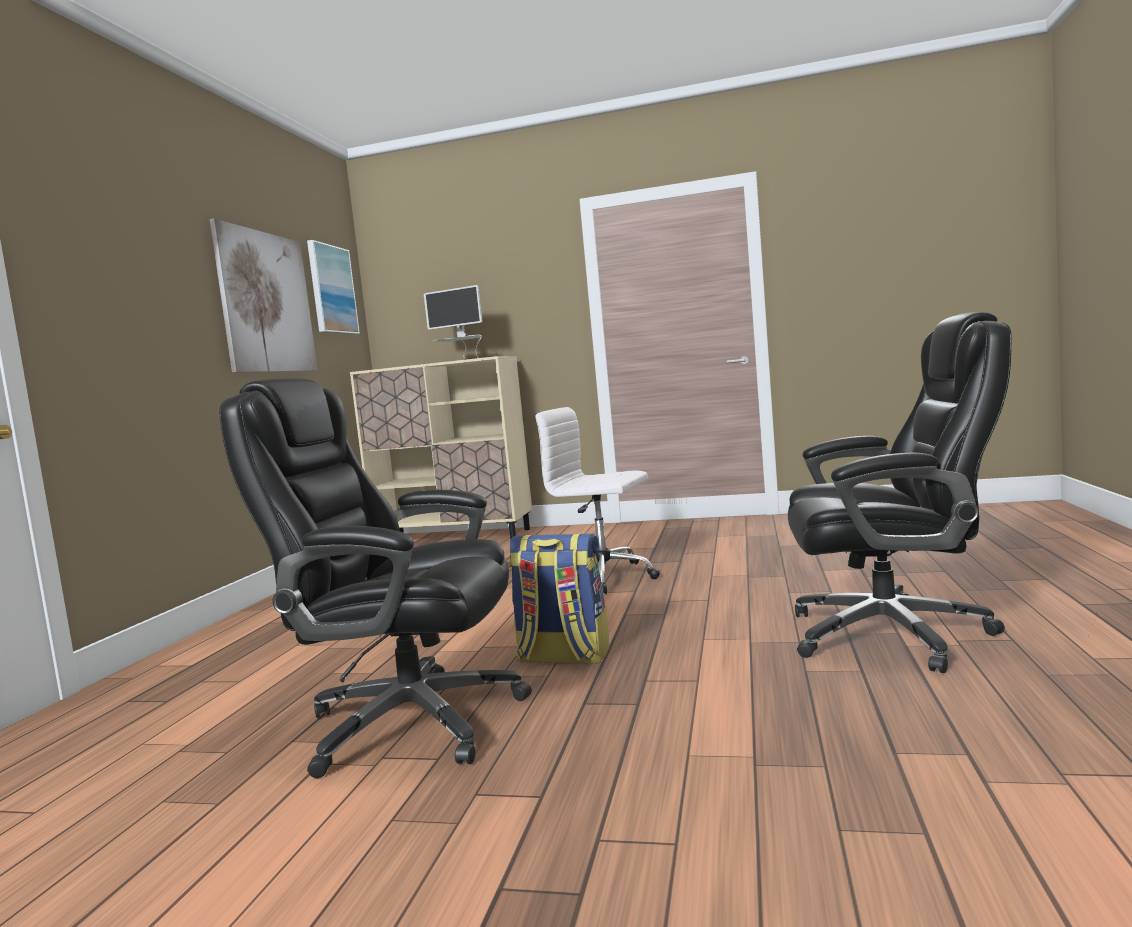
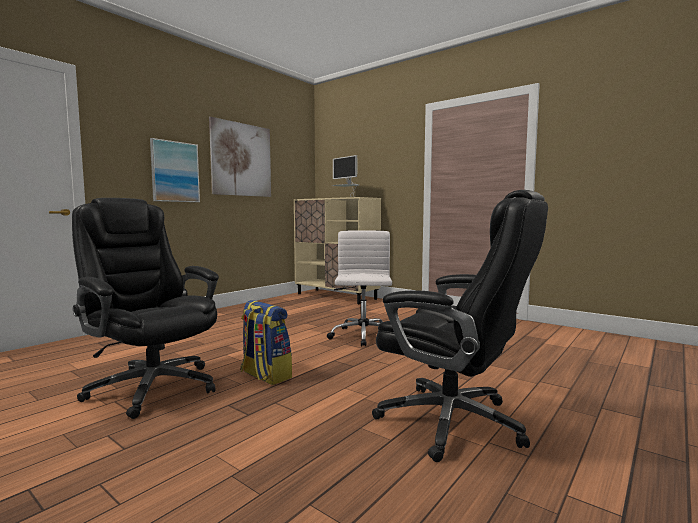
camera: 25 degrees right, 0 degrees up
(332, 289) = (290, 154): picture -> picture (175, 172)
(606, 578) = (363, 336): white office chair -> white office chair turned 45 degrees clockwise

